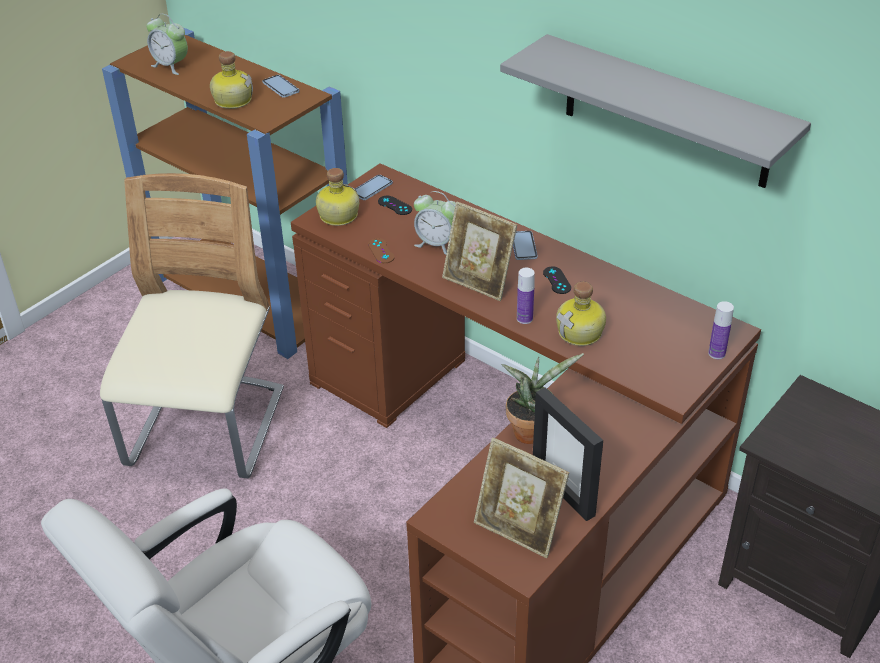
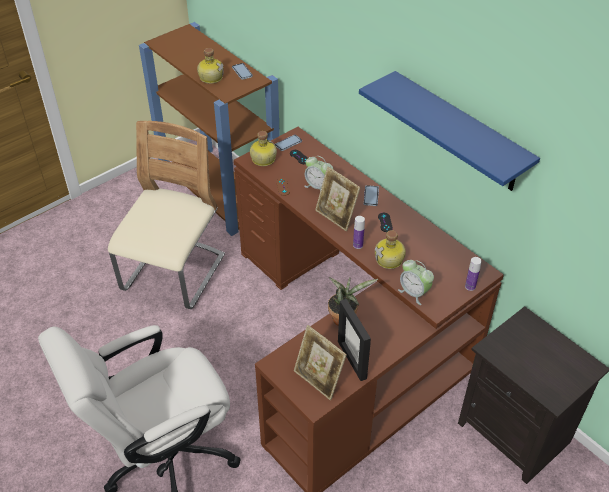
camera: 10 degrees right, 5 degrees up
(171, 66) = (180, 48): alarm clock -> alarm clock (414, 293)
(666, 112) = (459, 133): grey shelf -> blue shelf

